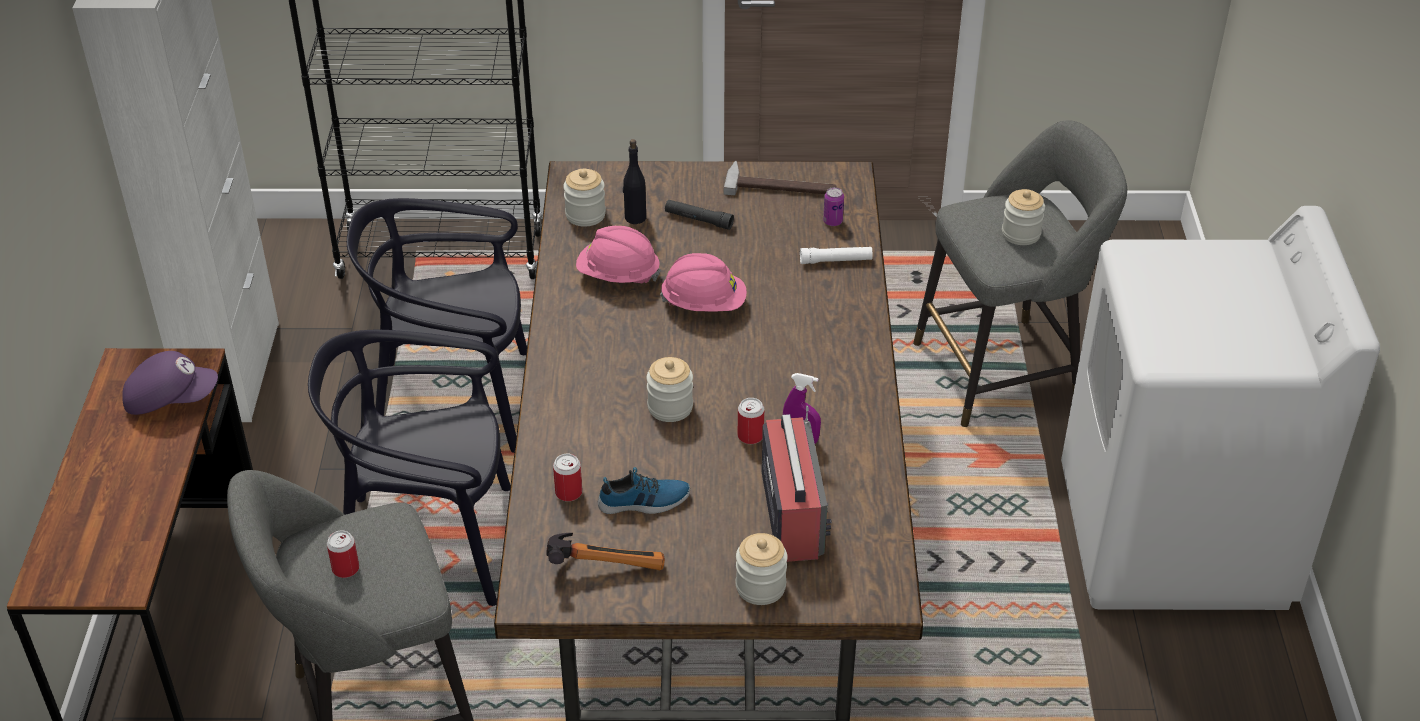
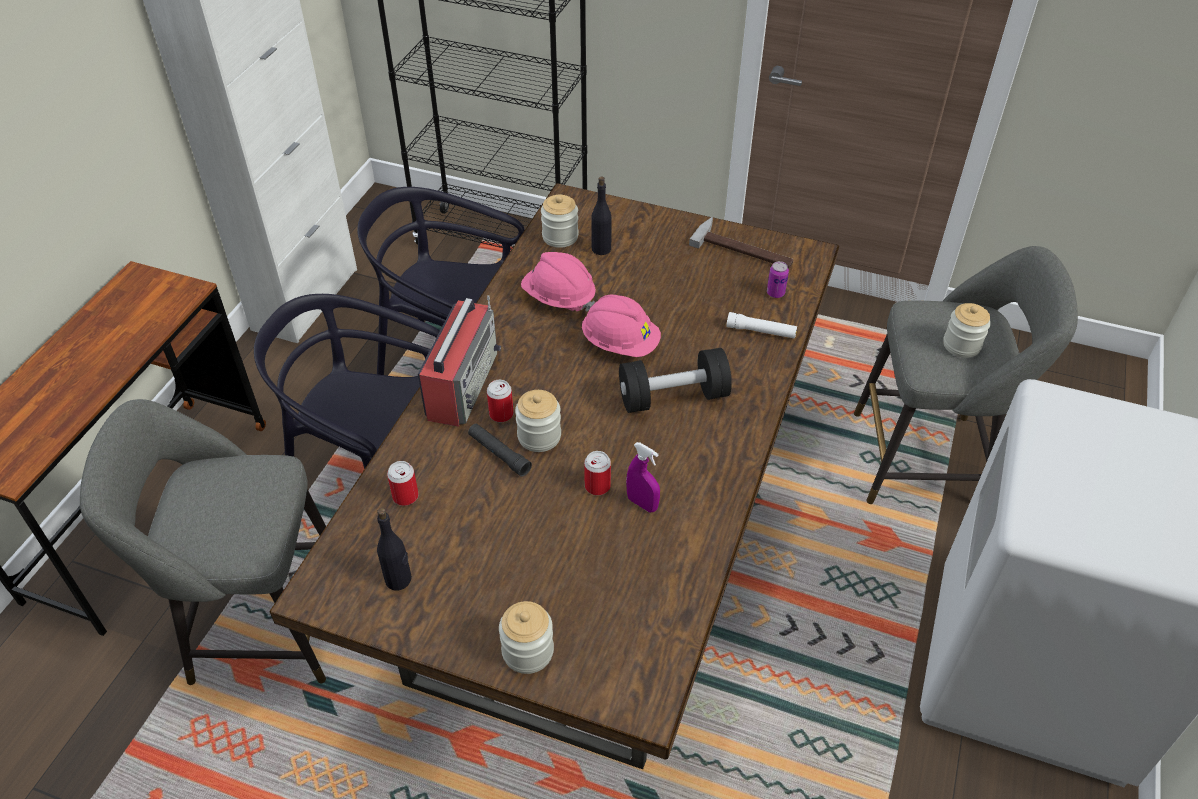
camera: 20 degrees right, 5 degrees up
(171, 399) = (150, 316): purple cap -> none
(345, 569) = (209, 507): can -> can (501, 414)
(605, 563) = (398, 579): hammer -> black bottle
(644, 502) = (467, 526): shoe -> none
(698, 220) = (655, 263): black flashlight -> black flashlight (499, 454)
(781, 340) = (673, 397): none -> black dumbbell
(791, 512) = (597, 579): radio -> radio (463, 384)

